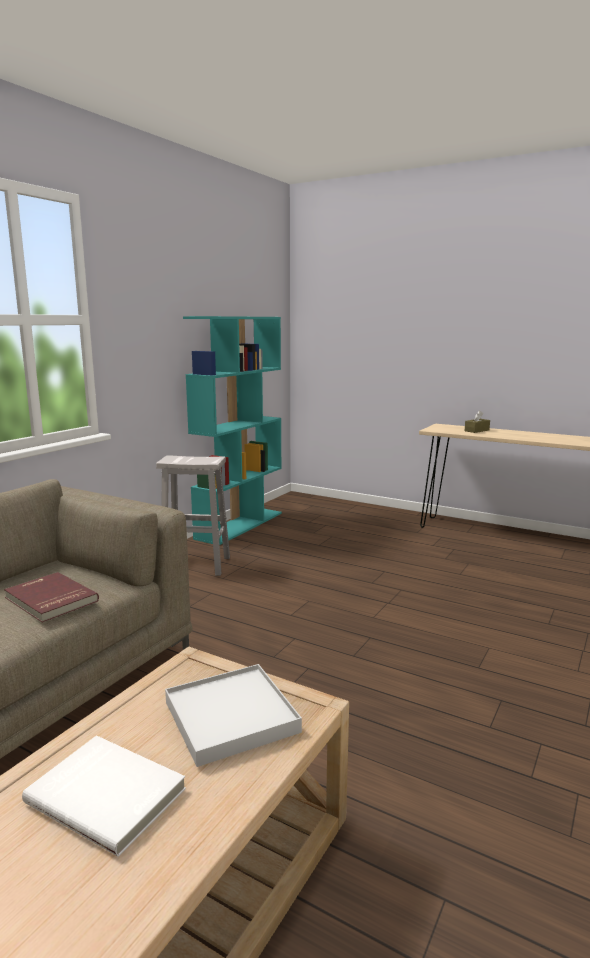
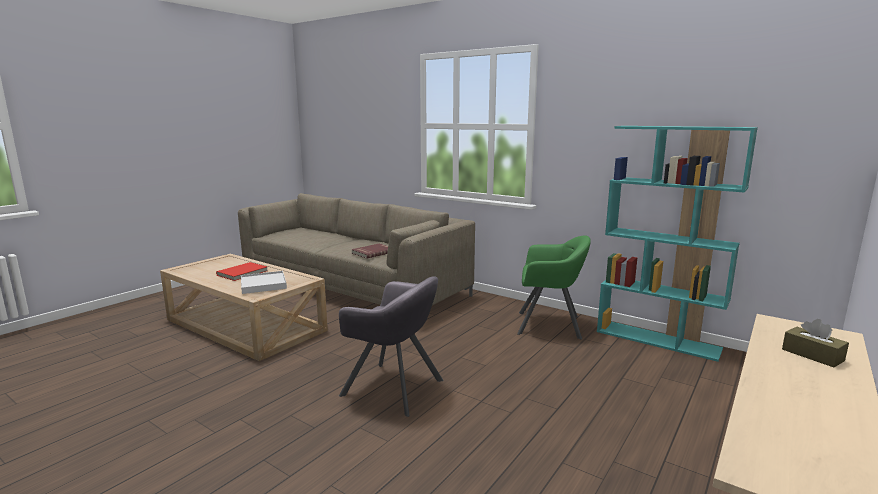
camera: 95 degrees right, 0 degrees up
(108, 794) = (243, 273): white book -> red book
(197, 565) = (549, 325): white stool -> green armchair
(385, 654) = (393, 388): none -> grey armchair

